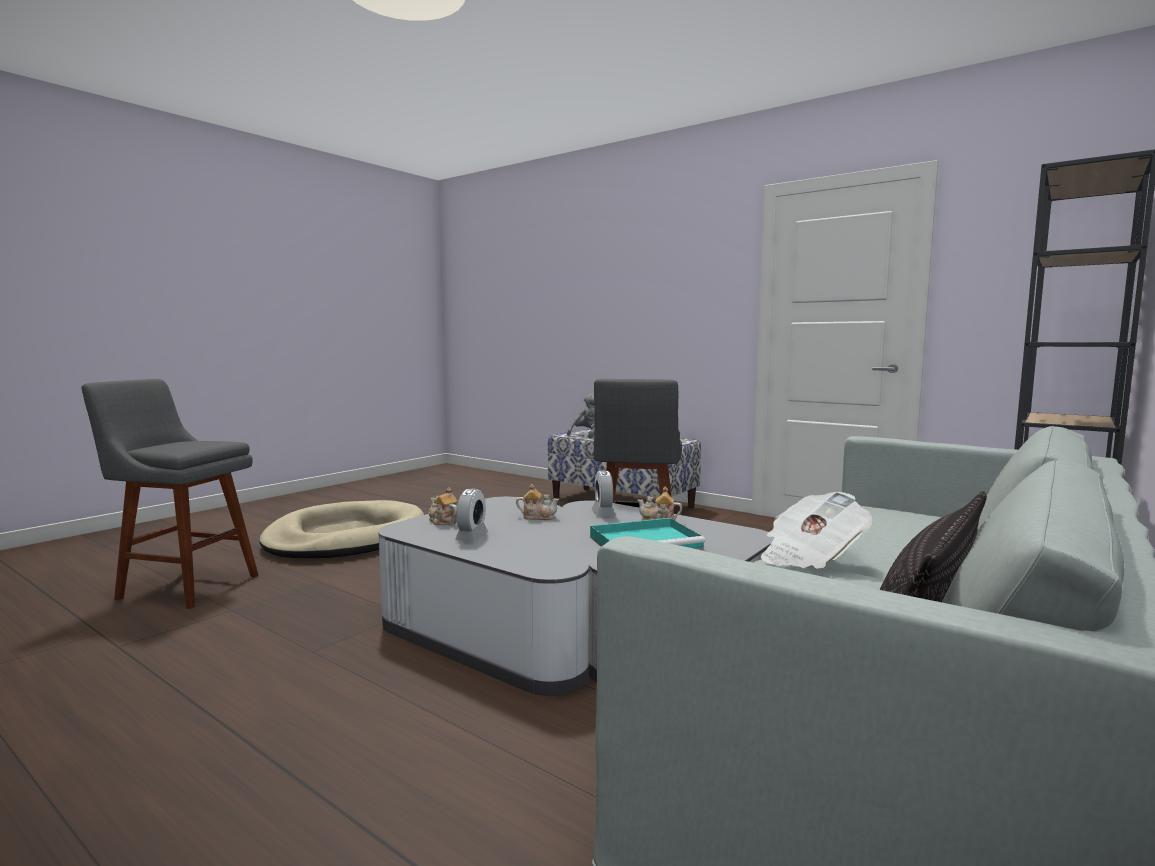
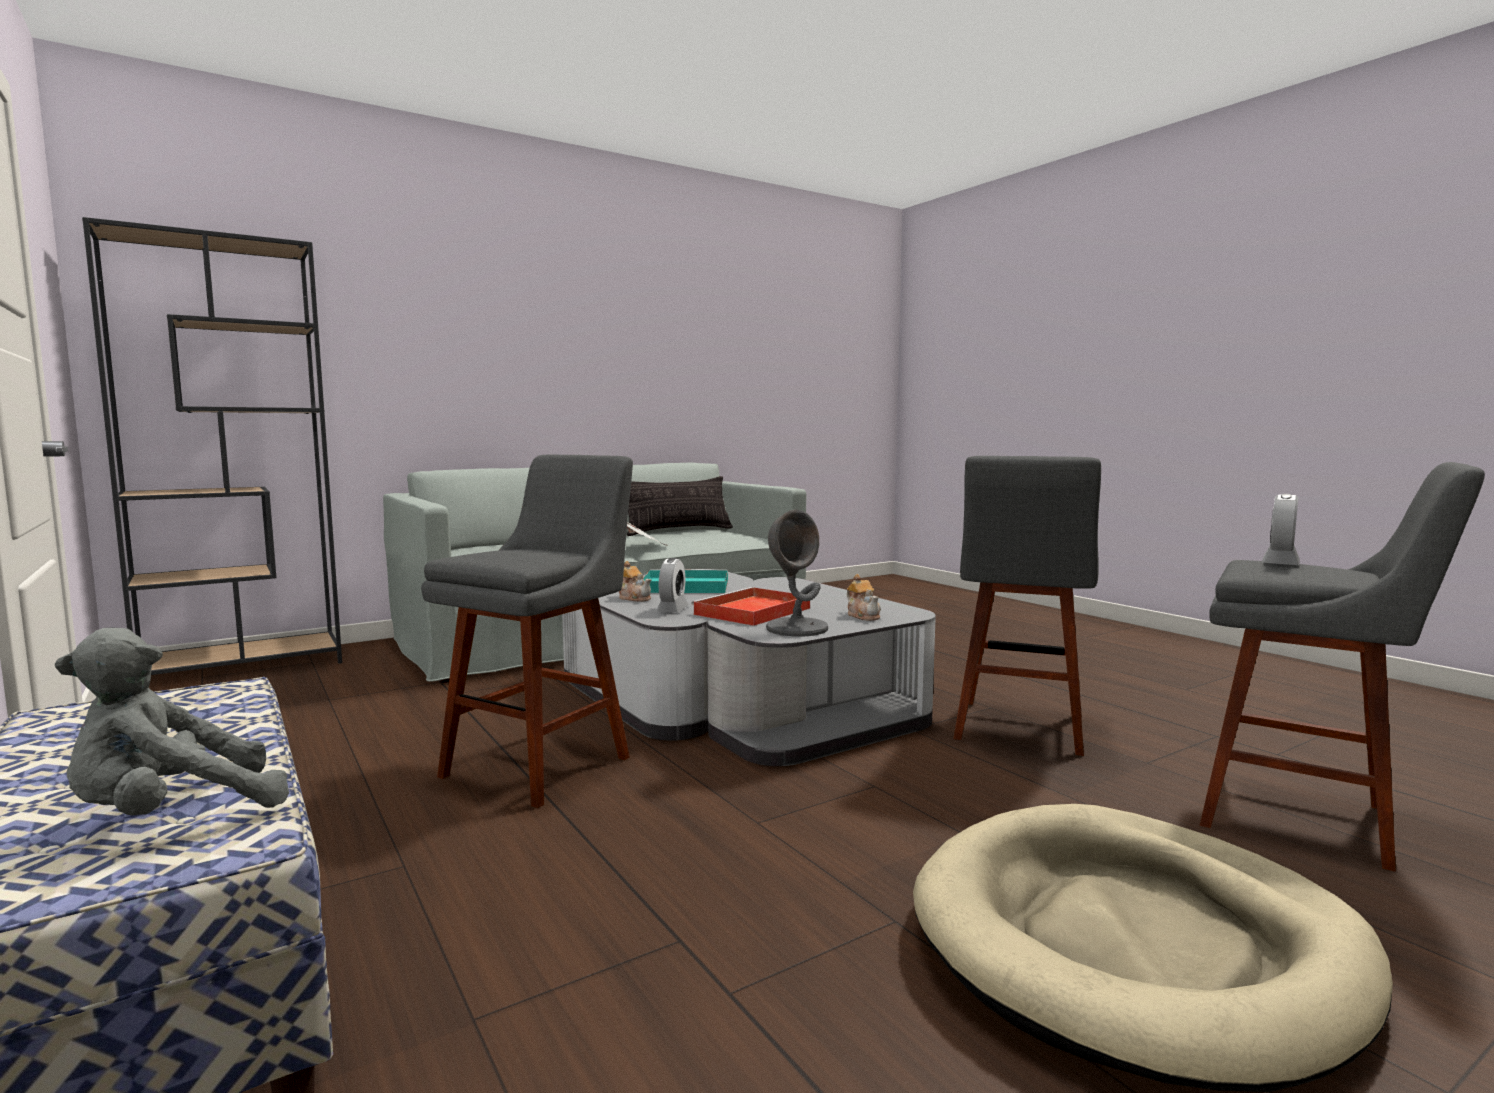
camera: 160 degrees left, 0 degrees up
(307, 627) = (1019, 729): none -> grey stool
(472, 537) = (835, 601): alarm clock -> alarm clock (1280, 563)
(491, 506) = (797, 628): none -> grey table lamp
(538, 517) = (751, 612): teapot -> red tray

